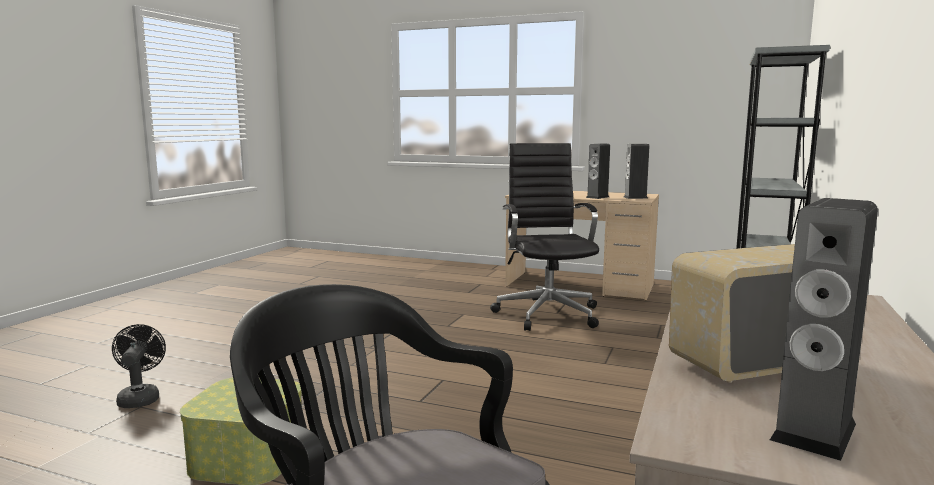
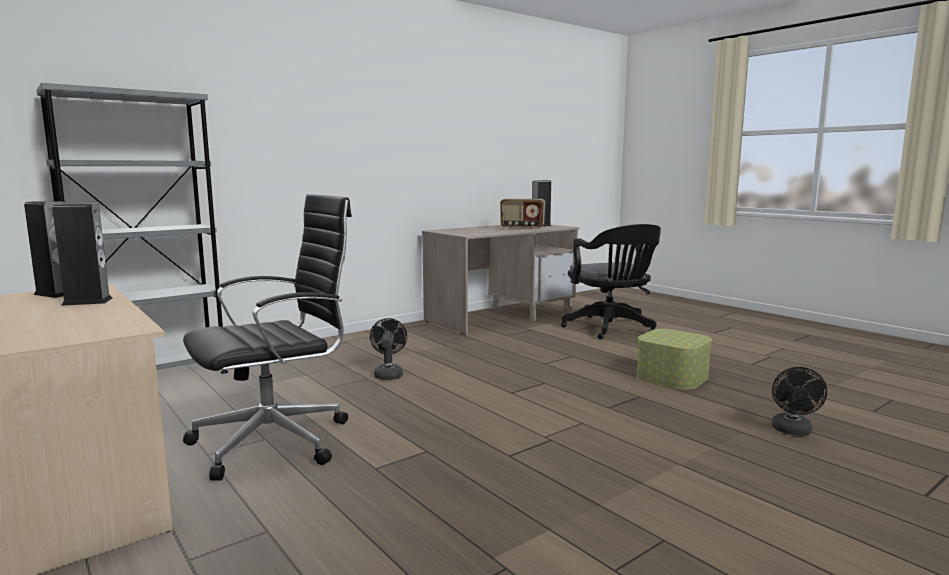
camera: 150 degrees left, 0 degrees up
(547, 313) = (277, 441): black office chair -> black office chair turned 150 degrees counterclockwise
(599, 372) = (388, 374): none -> black fan

